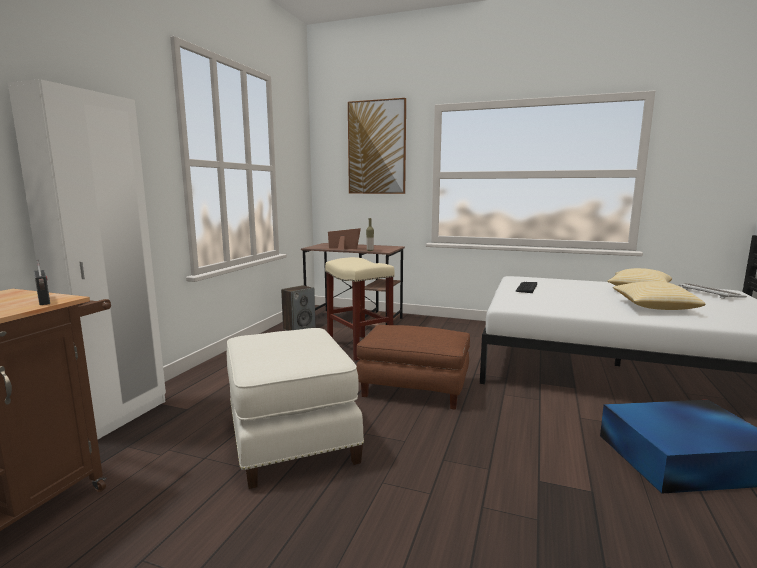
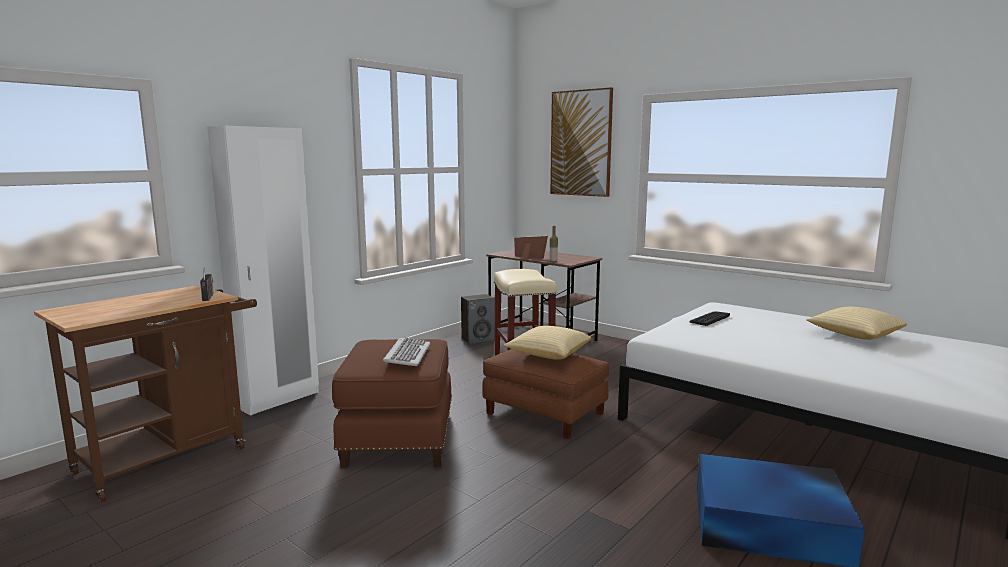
camera: 20 degrees right, 0 degrees up
(290, 438) = (397, 437): white ottoman -> brown ottoman
(653, 307) = (831, 357): pillow -> pillow (548, 354)
(710, 293) = (952, 348): keyboard -> keyboard (407, 355)

